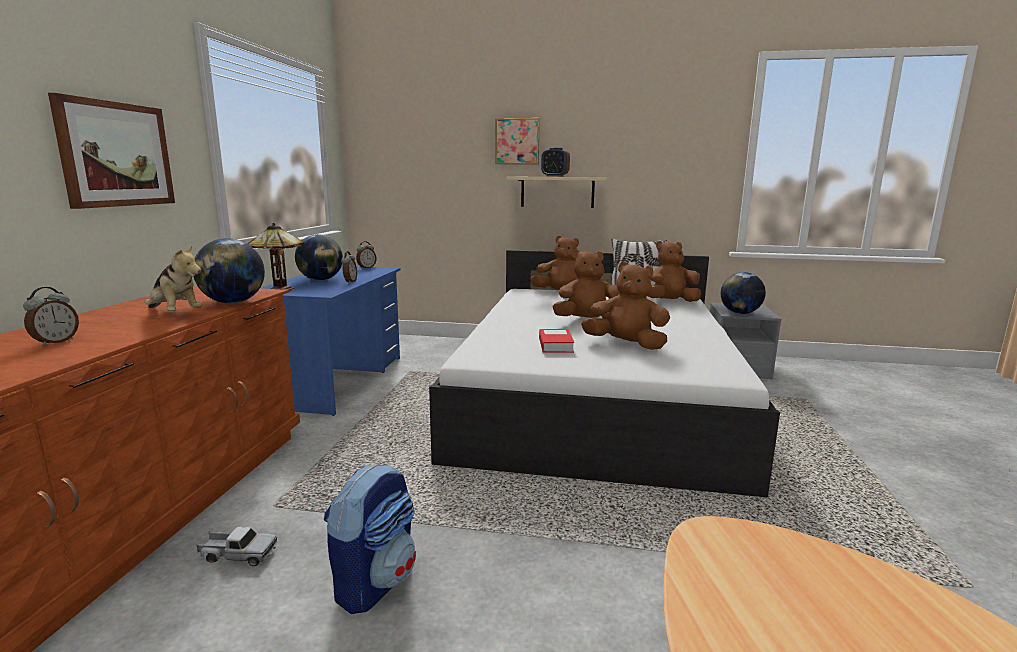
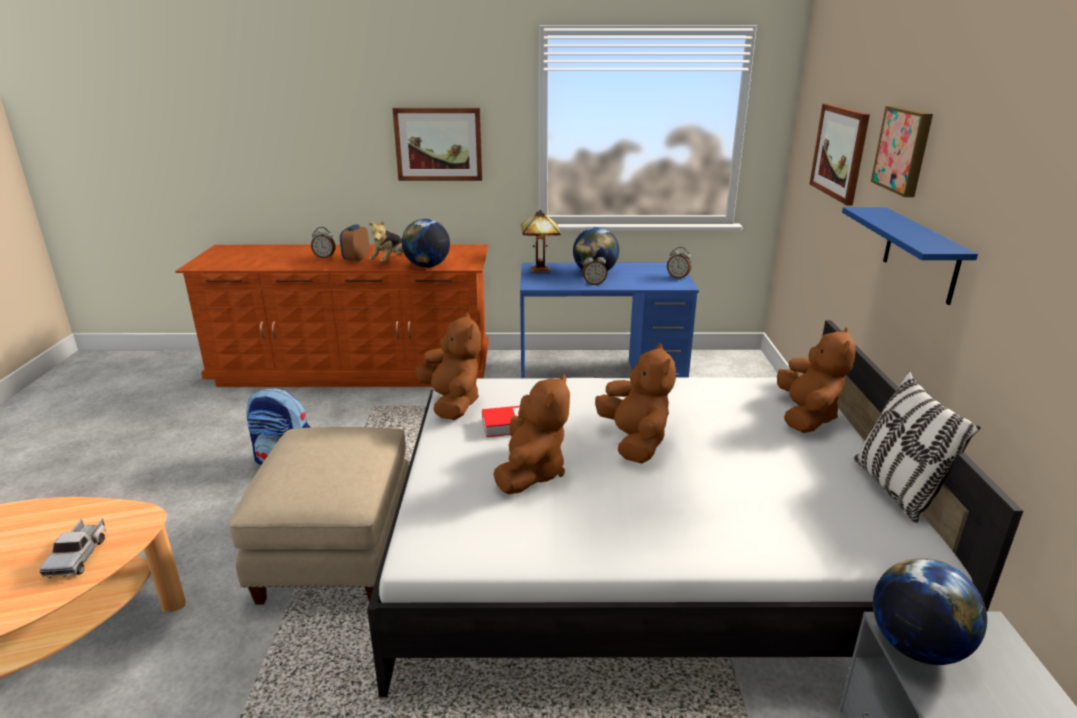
camera: 80 degrees right, 10 degrees up
(238, 554) = (321, 411): toy truck -> toy truck (79, 556)
(434, 156) = (840, 152): none -> picture
(555, 176) = (901, 226): alarm clock -> alarm clock (356, 259)
(557, 192) = (920, 254): beige shelf -> blue shelf
(589, 524) = (338, 551): none -> beige ottoman
(670, 302) = (850, 527): brown plush toy -> brown plush toy (452, 403)

